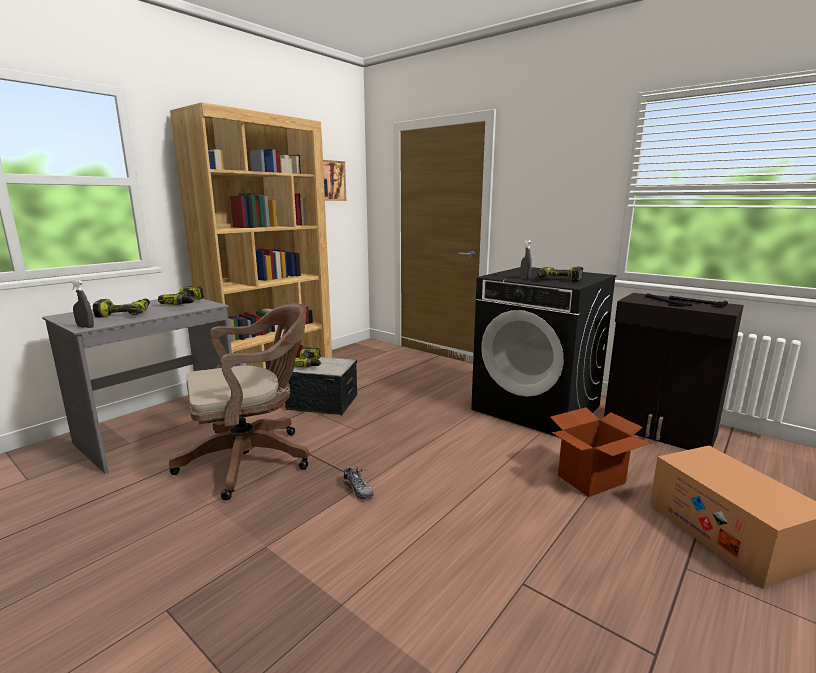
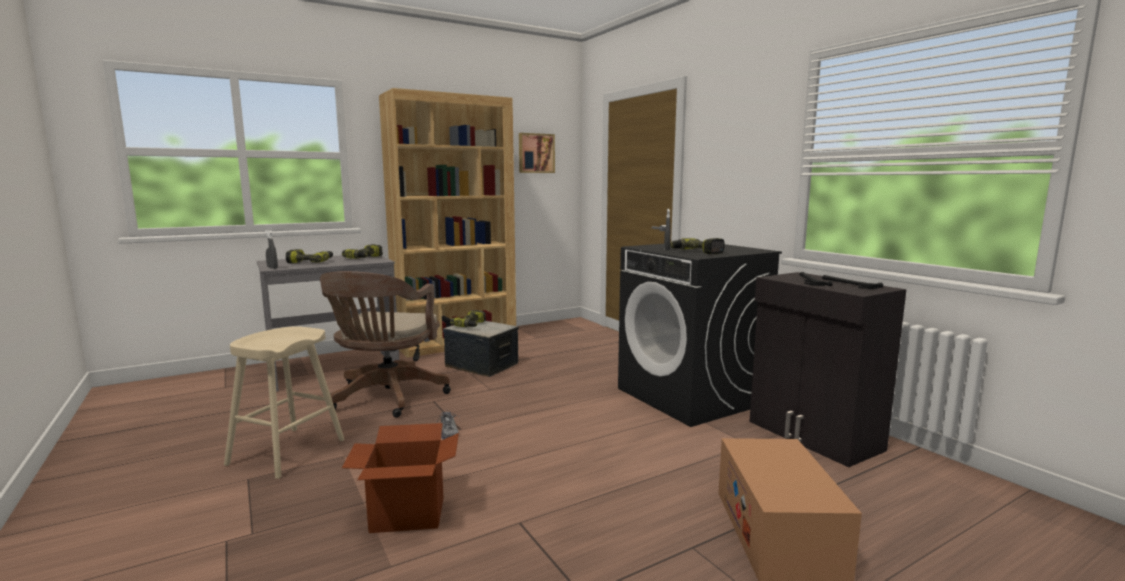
camera: 20 degrees right, 5 degrees down
(188, 557) = (286, 452): none -> beige stool
(253, 459) = (386, 398): brown office chair -> brown office chair turned 105 degrees clockwise
(591, 479) = (678, 463): cardboard box -> cardboard box (407, 515)

